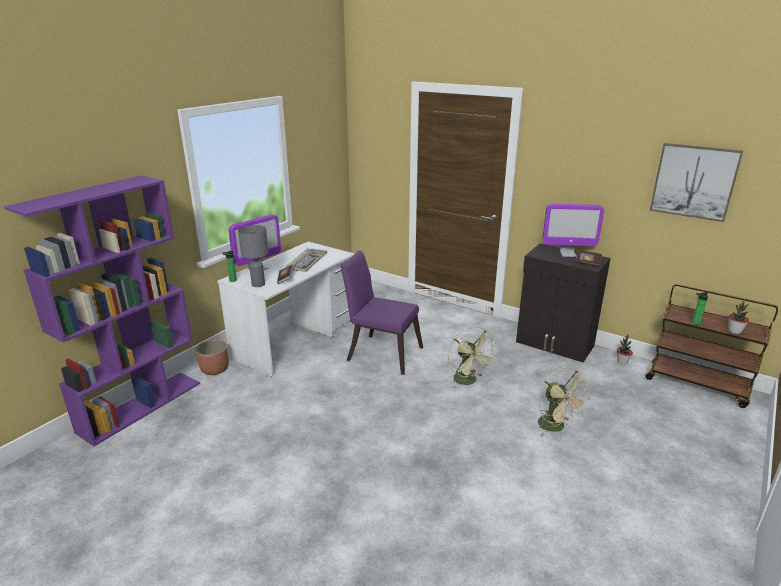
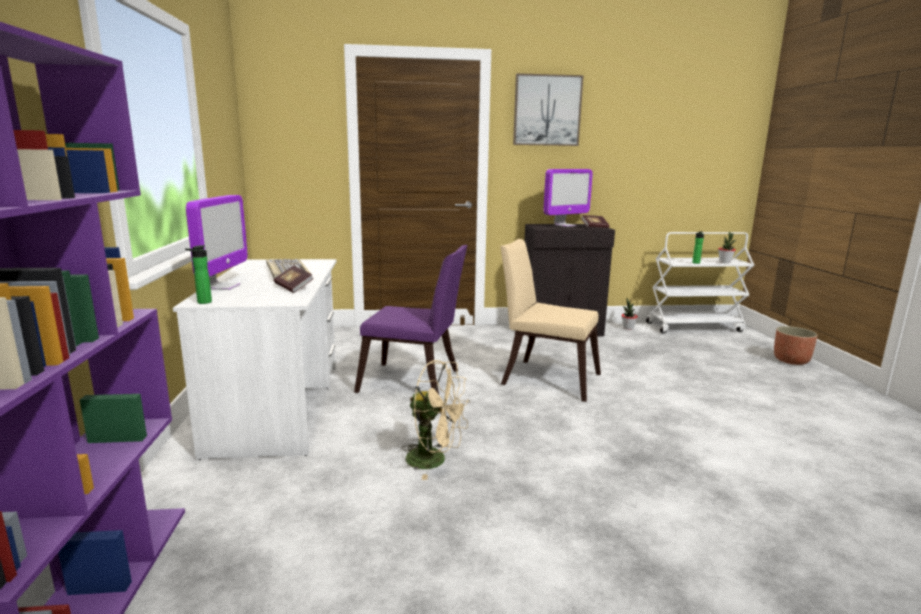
camera: 40 degrees left, 10 degrees down
(215, 369) = (187, 483): planter -> planter (791, 360)
(258, 284) = (260, 298): grey table lamp -> none
(381, 352) = (415, 383): purple chair -> purple chair turned 150 degrees counterclockwise
(468, 381) = (545, 378): green fan -> beige chair
(556, 427) = (672, 384): beige fan -> beige fan (435, 460)
(694, 181) = (663, 134): picture -> picture (547, 110)
(697, 384) = (694, 327): brown cart -> white cart

